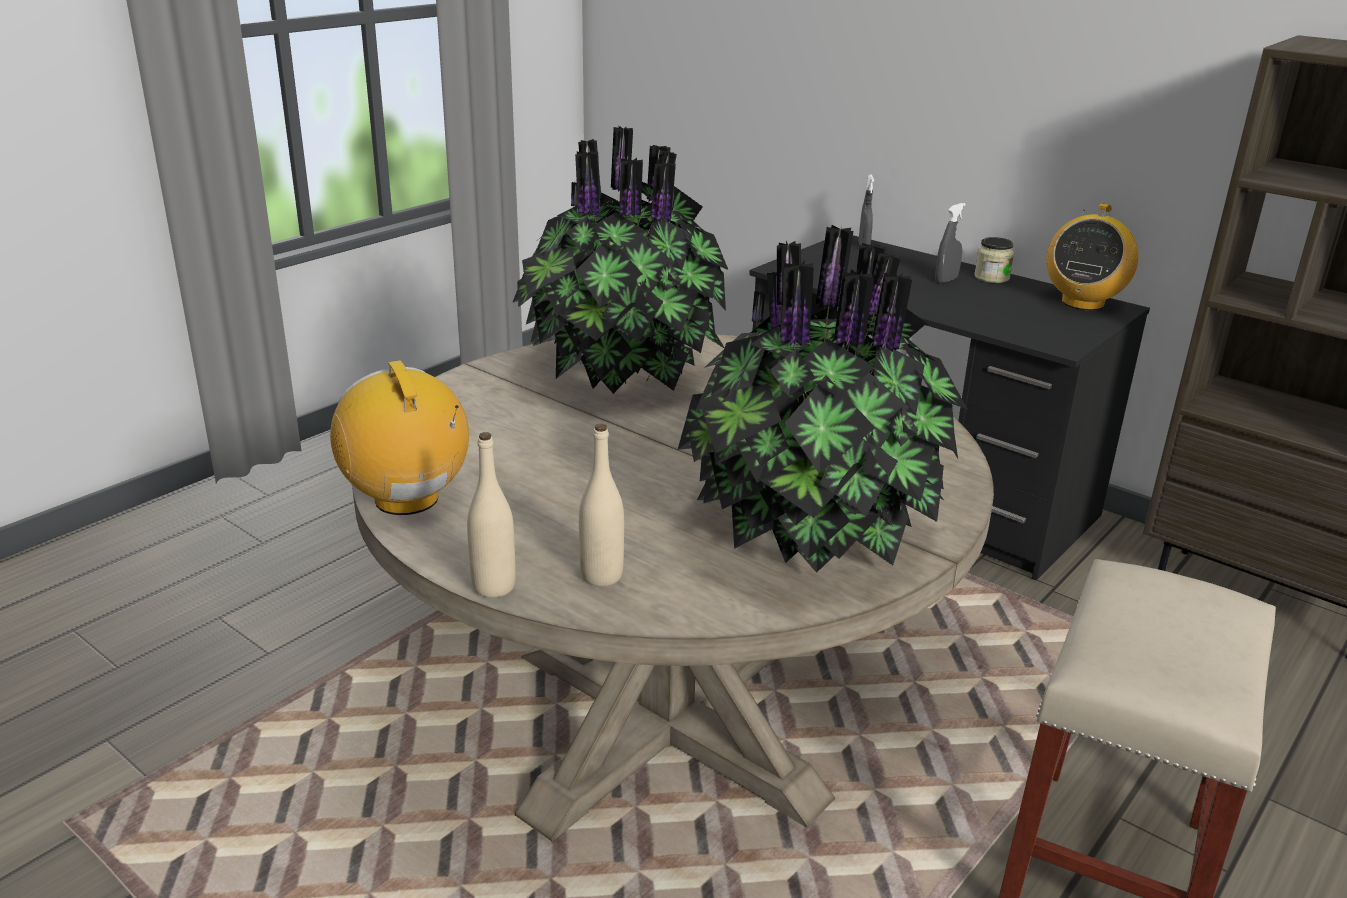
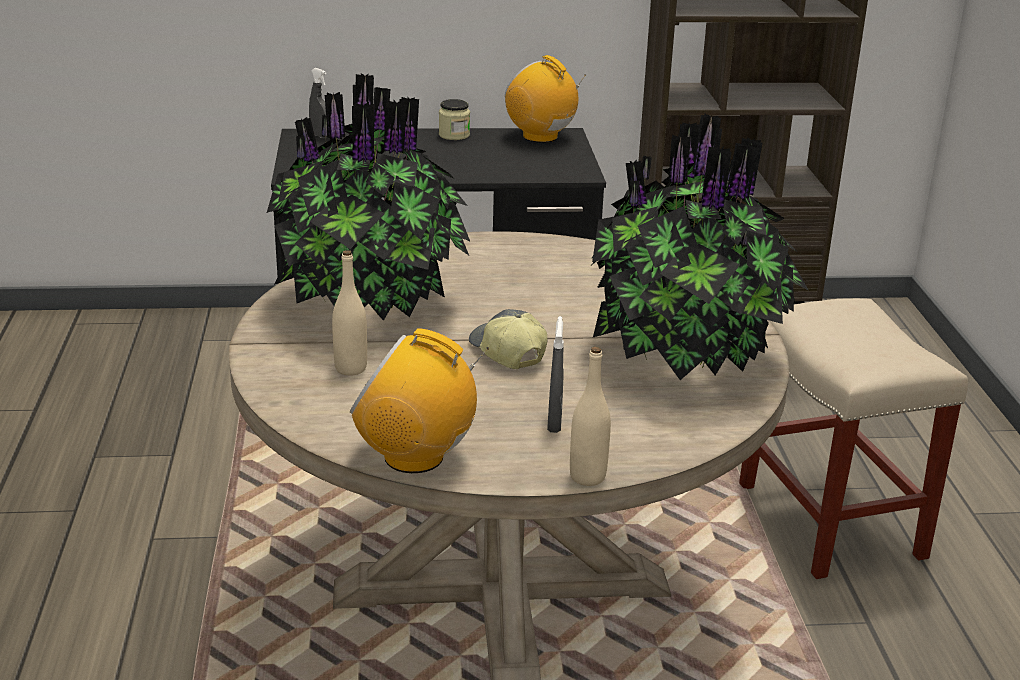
camera: 45 degrees left, 0 degrees up
(601, 576) = (631, 437): beige bottle -> beige bottle (350, 368)
(646, 456) = (506, 352): none -> cap
(946, 280) = (428, 147): grey spray bottle -> grey spray bottle (554, 423)
(1082, 302) = (541, 137): radio -> radio turned 150 degrees clockwise

